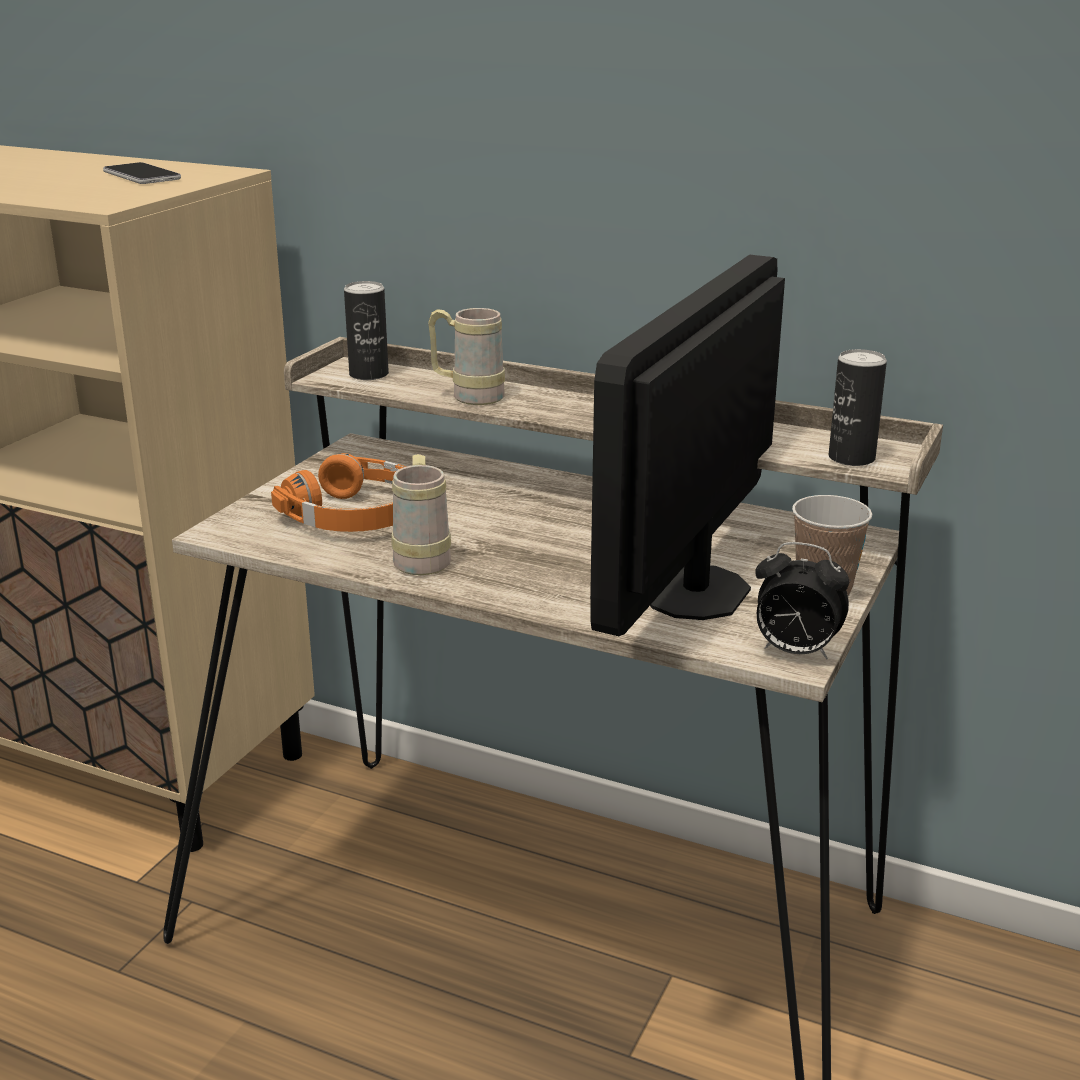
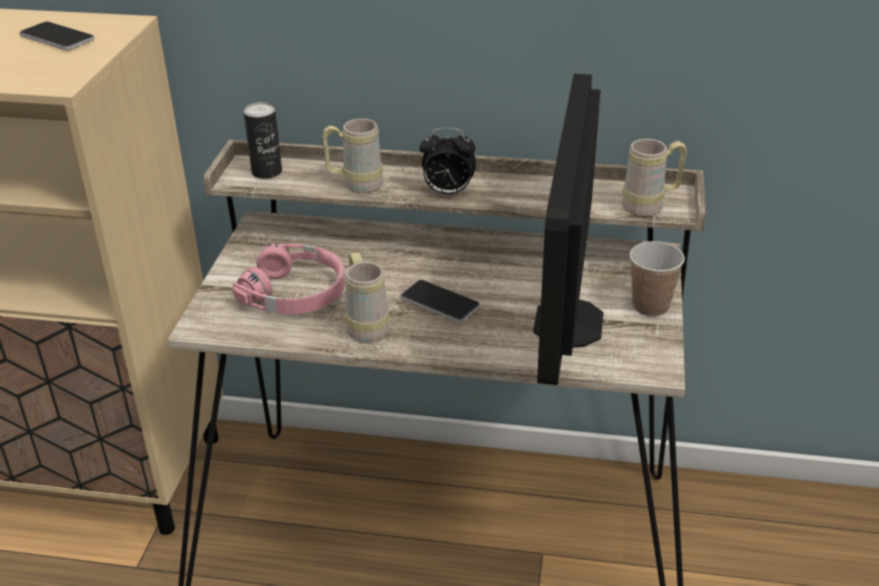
camera: 15 degrees left, 10 degrees up
(357, 515) = (296, 292): orange headphones -> pink headphones
(533, 548) = (440, 302): none -> phone
(794, 652) = (655, 363): alarm clock -> alarm clock (447, 193)
(851, 458) = (651, 206): can -> beige mug

